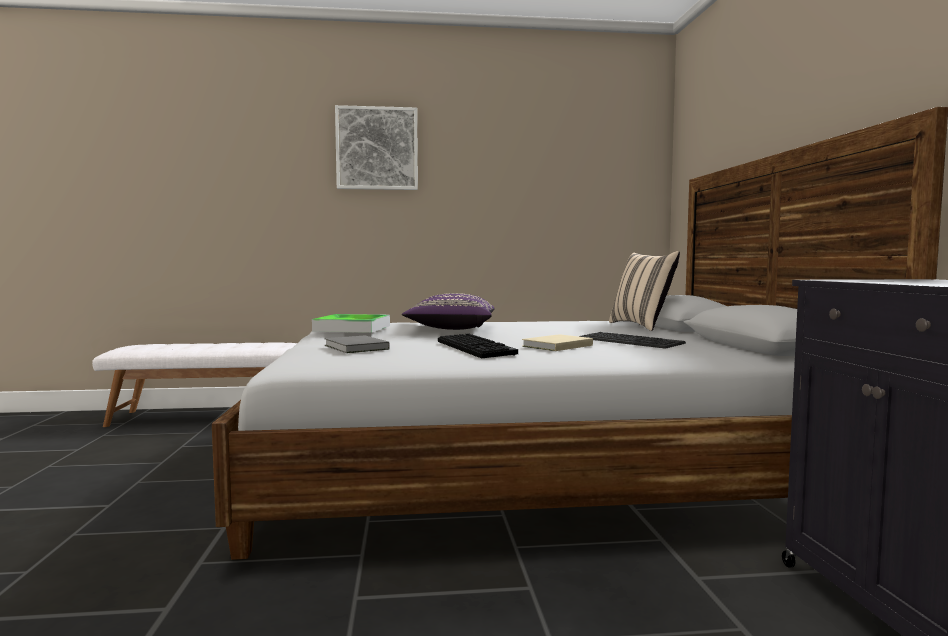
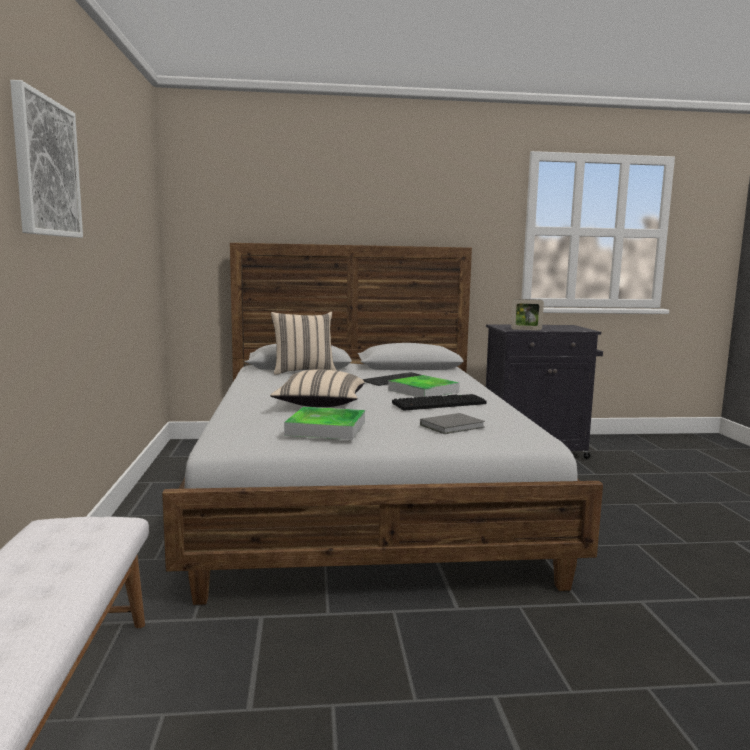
camera: 90 degrees left, 5 degrees up
(451, 329) = (320, 405): purple pillow -> beige pillow
(555, 346) = (423, 391): beige book -> tray
(859, 280) = (526, 329): none -> picture frame

